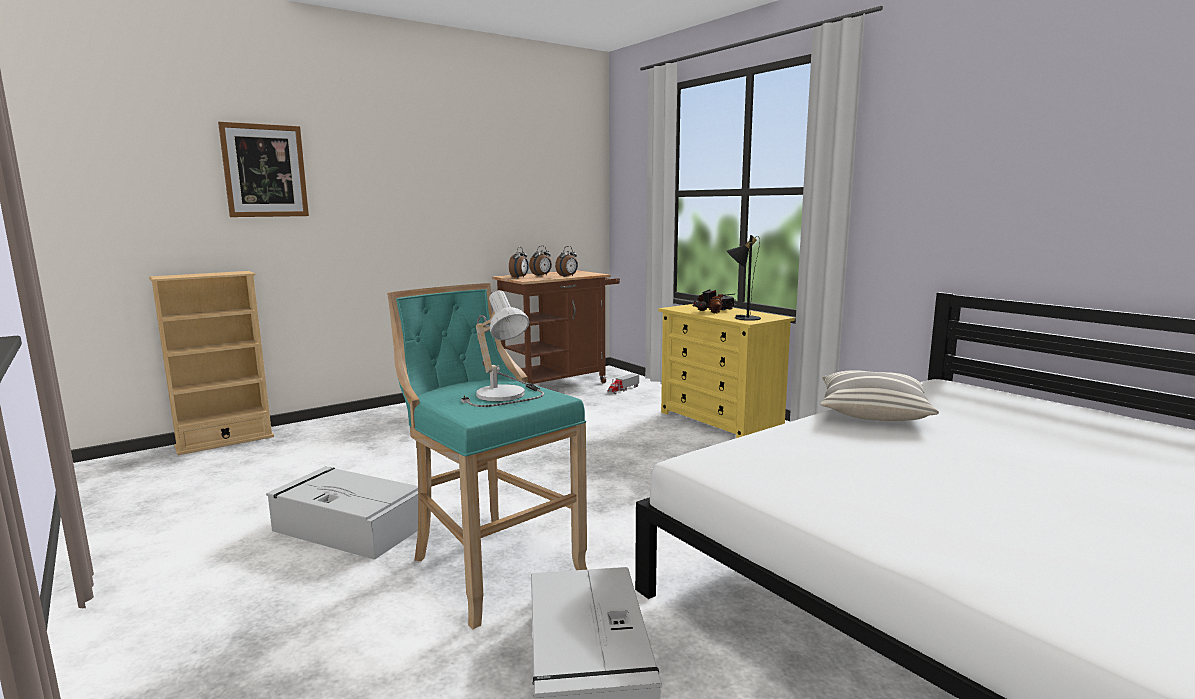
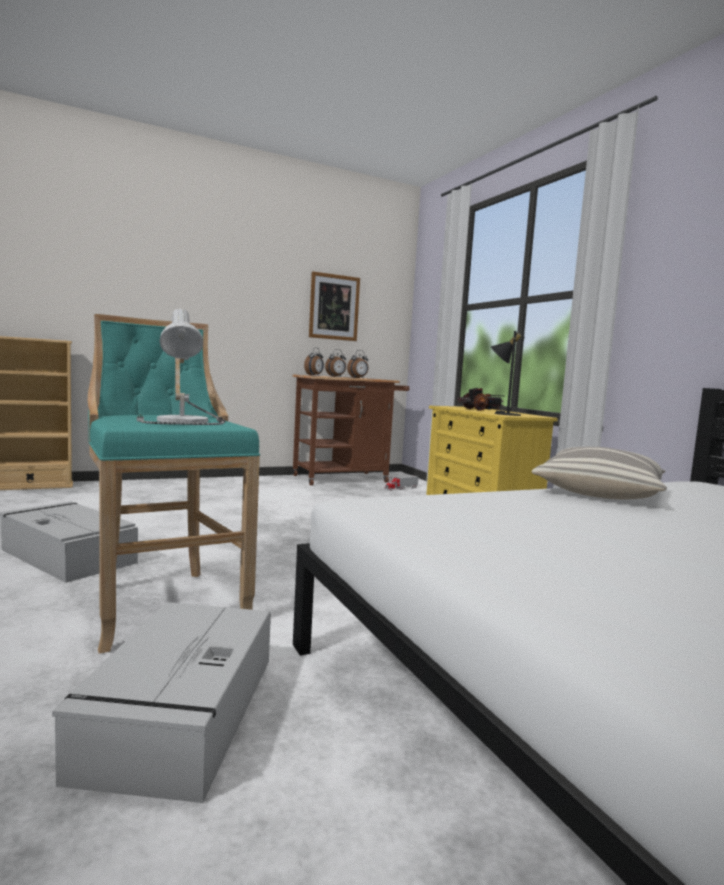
camera: 10 degrees right, 5 degrees down
(265, 171) = (95, 259): picture -> picture (334, 307)

